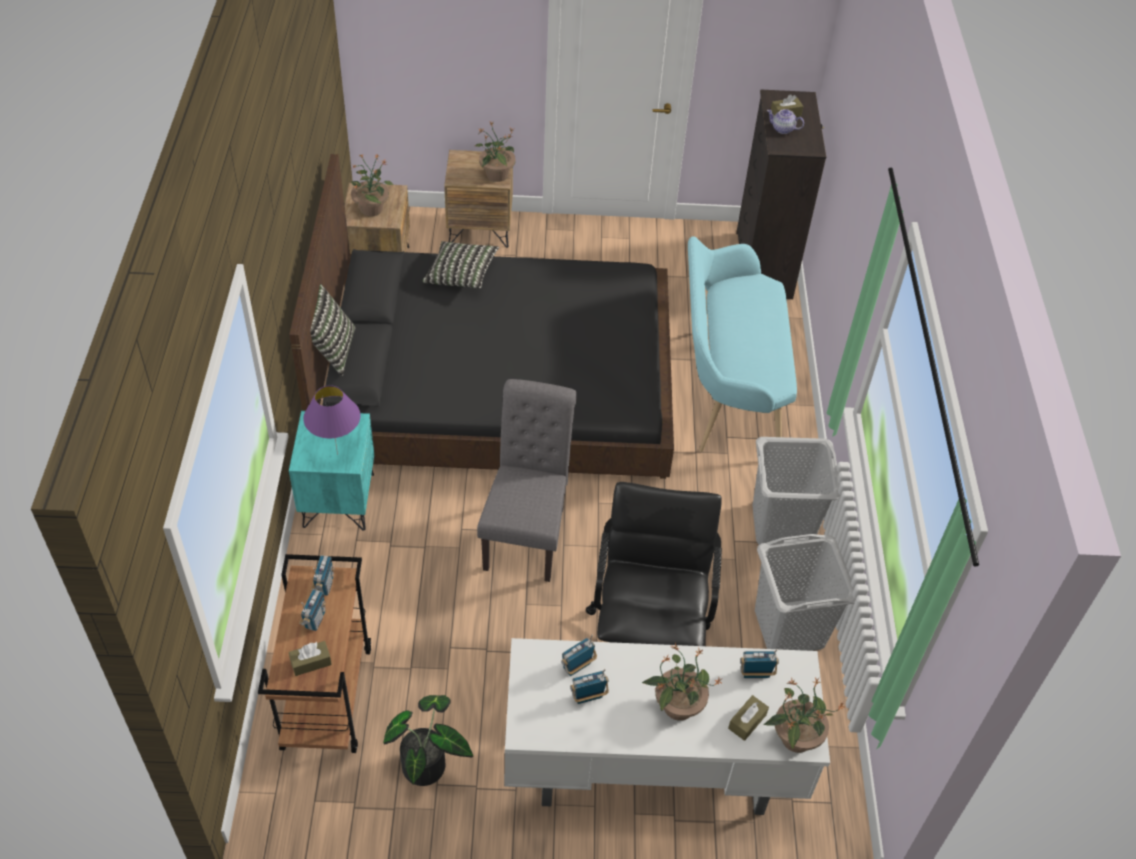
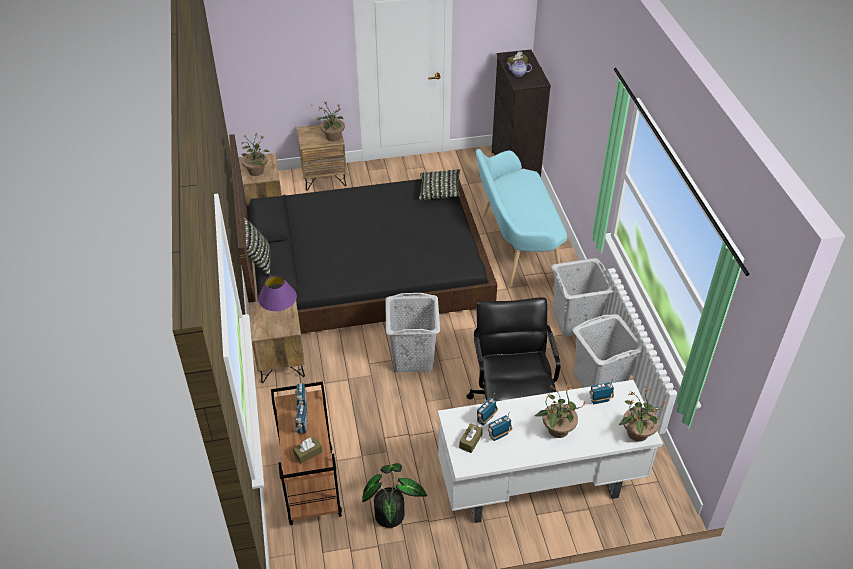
camera: 10 degrees left, 5 degrees down
(338, 500) = (280, 361): turquoise nightstand -> brown nightstand
(461, 274) = (327, 202): pillow -> pillow (439, 191)
(527, 533) = (413, 357): grey chair -> grey laundry basket
(747, 721) = (604, 429): brown tissue box -> brown tissue box (470, 441)

